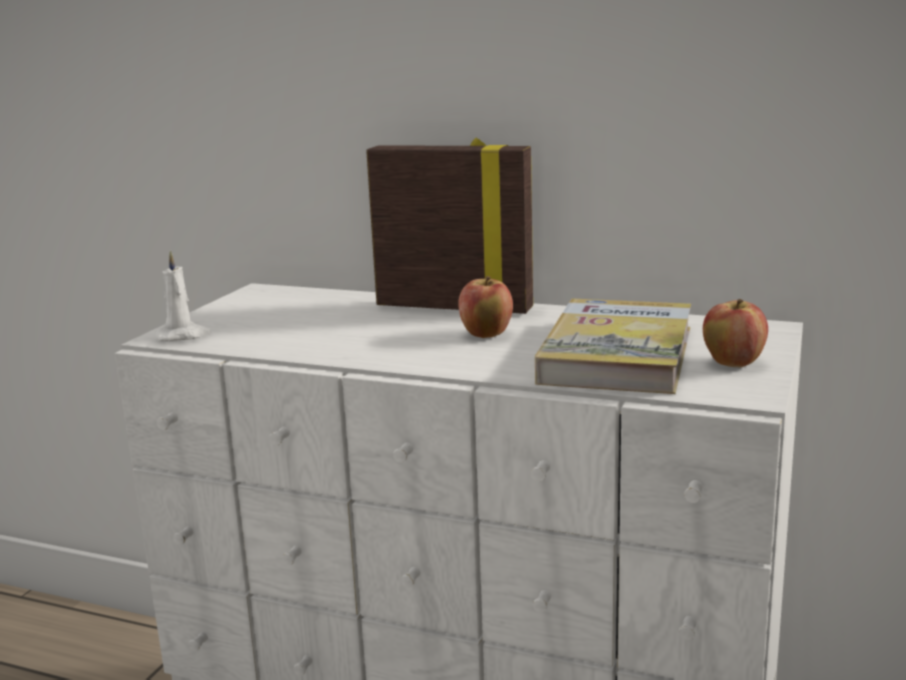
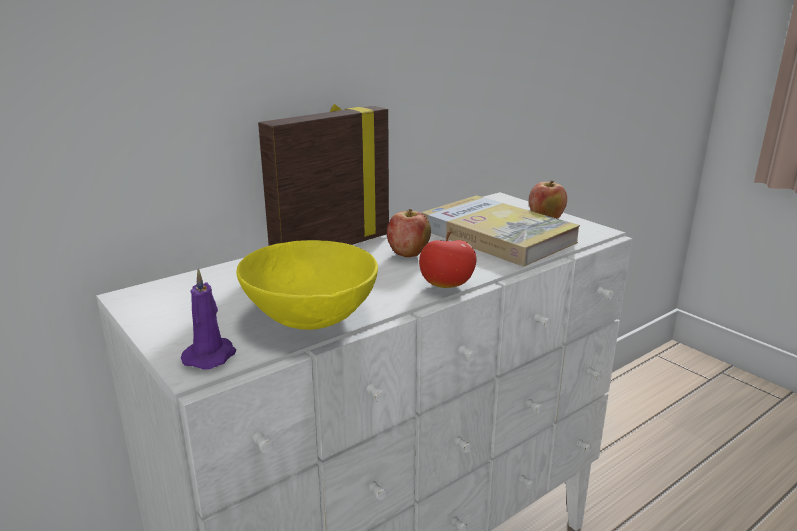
camera: 60 degrees left, 5 degrees up
(184, 336) = (211, 356): white candle -> purple candle
(285, 341) = (311, 316): none -> yellow bowl
(423, 366) = (447, 285): none -> apple

